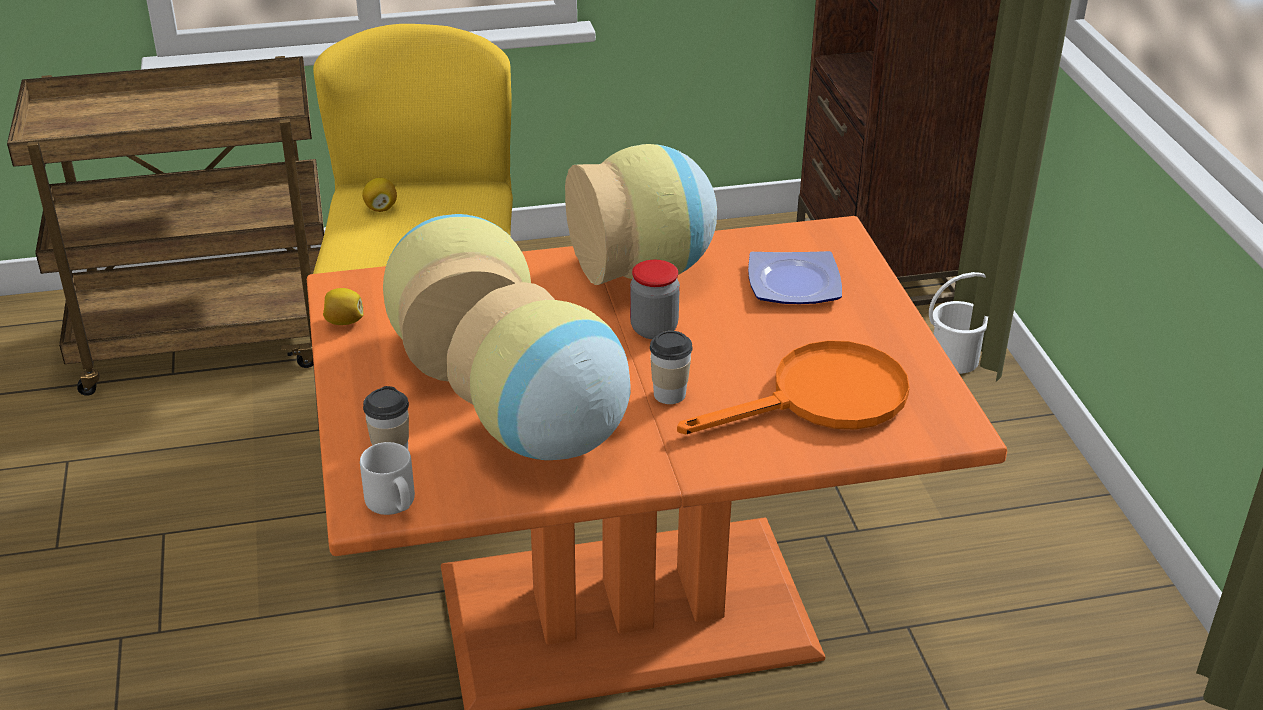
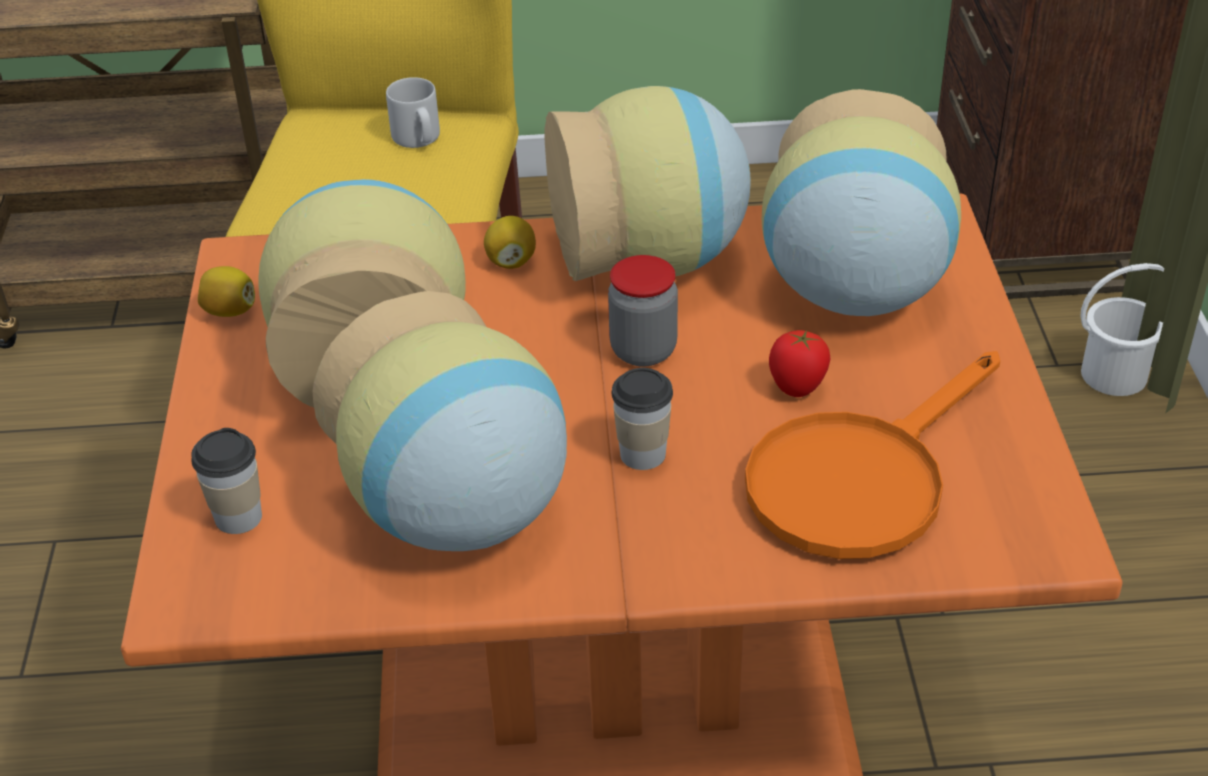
camera: 10 degrees right, 5 degrees up
(381, 208) = (332, 144): lemon -> lemon (511, 261)
(393, 503) = (220, 595): grey mug -> grey mug (418, 139)
(767, 347) = (797, 389): none -> tomato
(792, 282) = (853, 291): plate -> vase
(822, 399) = (860, 479): orange frying pan -> orange frying pan turned 150 degrees clockwise

